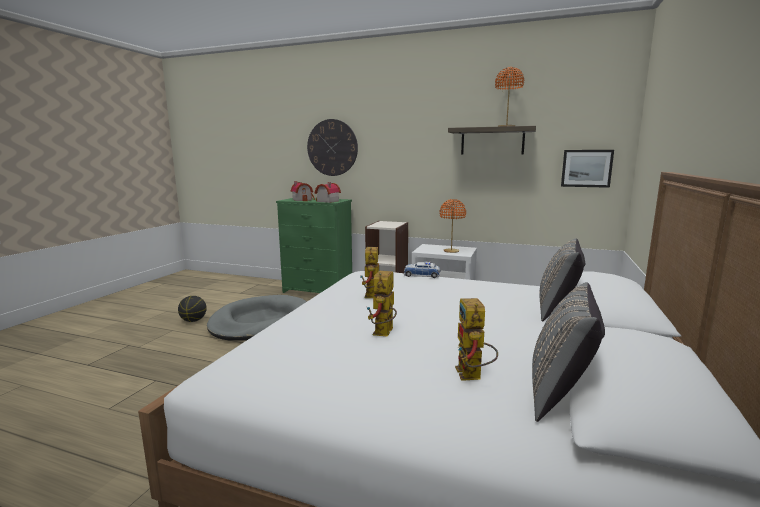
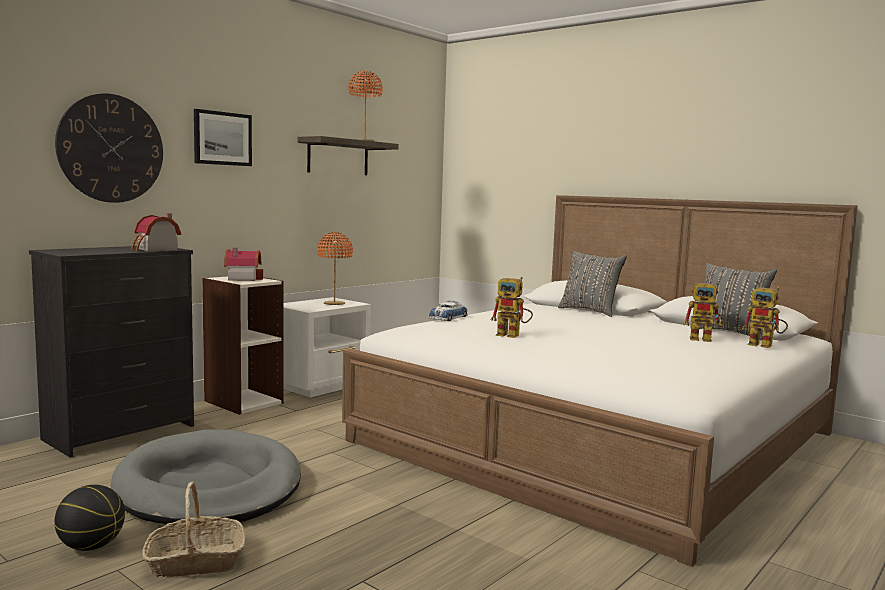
camera: 70 degrees left, 5 degrees down
(179, 341) = (195, 561): none -> basket
(303, 200) = (95, 251): toy house -> toy house (242, 278)
(318, 291) = (121, 432): green dresser -> black dresser
(384, 334) = (621, 344): toy robot -> toy robot (766, 345)
(586, 168) = (413, 193): picture -> picture (222, 138)

